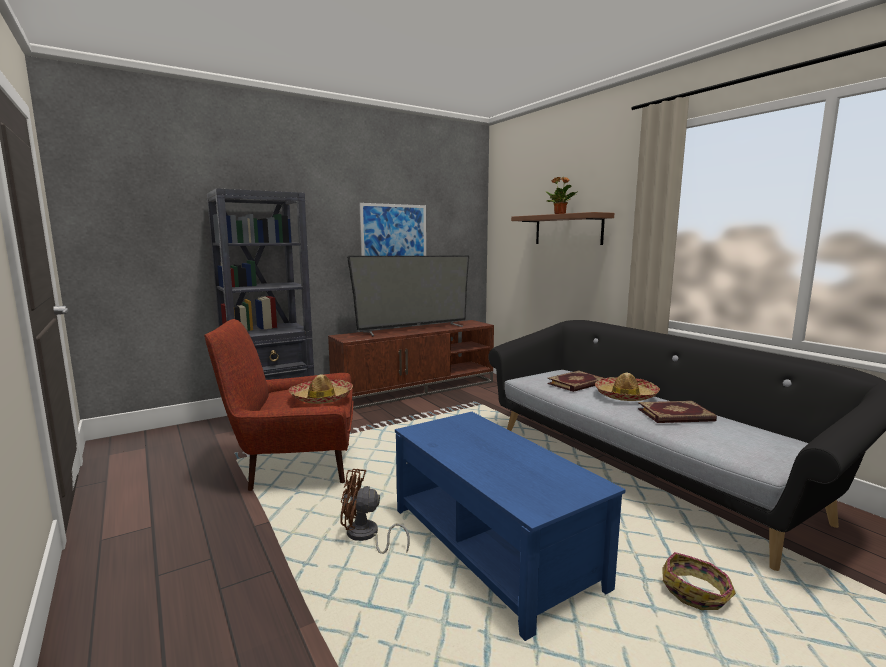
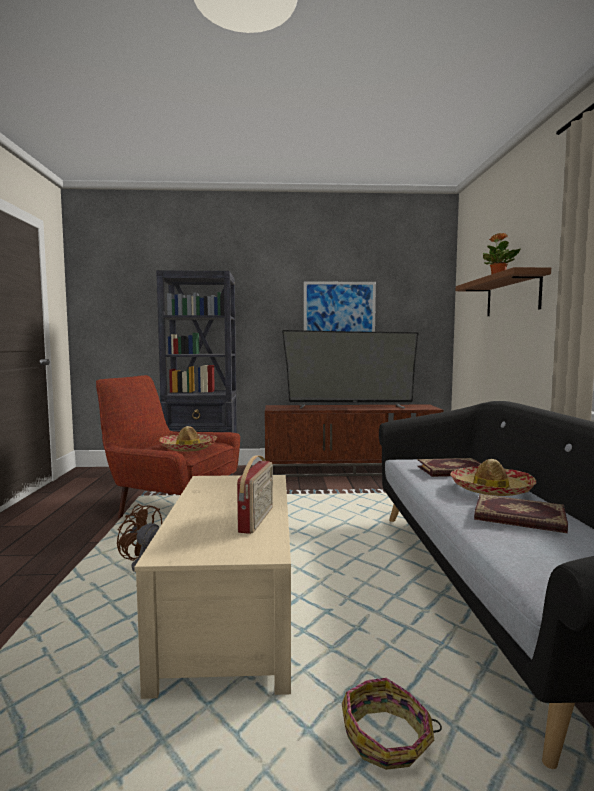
camera: 30 degrees right, 5 degrees down
(494, 546) = (233, 612): blue coffee table -> beige coffee table
(536, 460) = (257, 520): none -> radio

